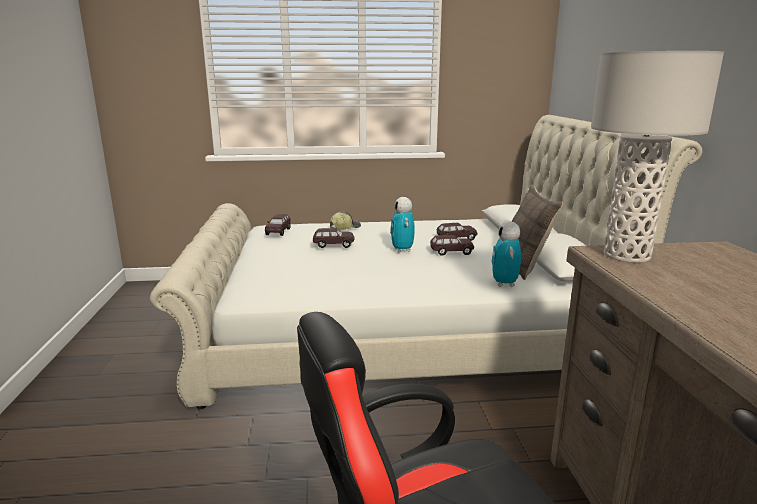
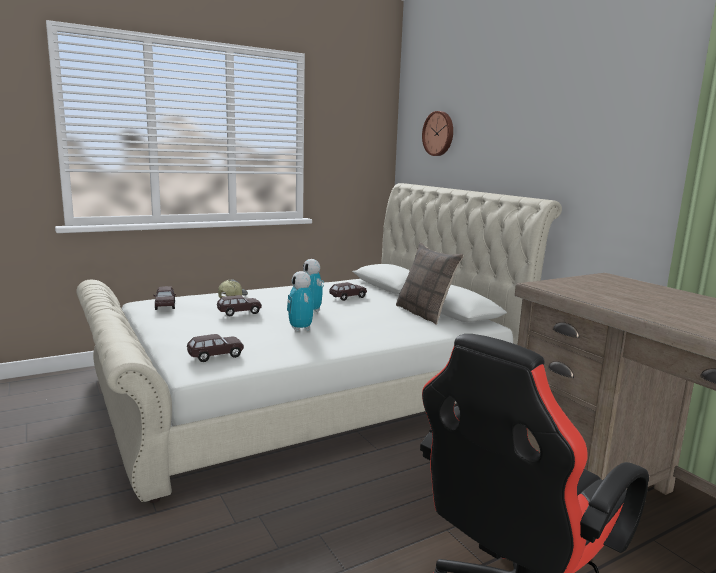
camera: 25 degrees left, 5 degrees down
(451, 252) = (355, 309): brown toy car -> brown toy car (215, 356)
(504, 284) = (425, 329): toy robot -> toy robot (300, 329)
(589, 56) = (439, 133): none -> wall clock
(626, 255) = (561, 285): white table lamp -> none

